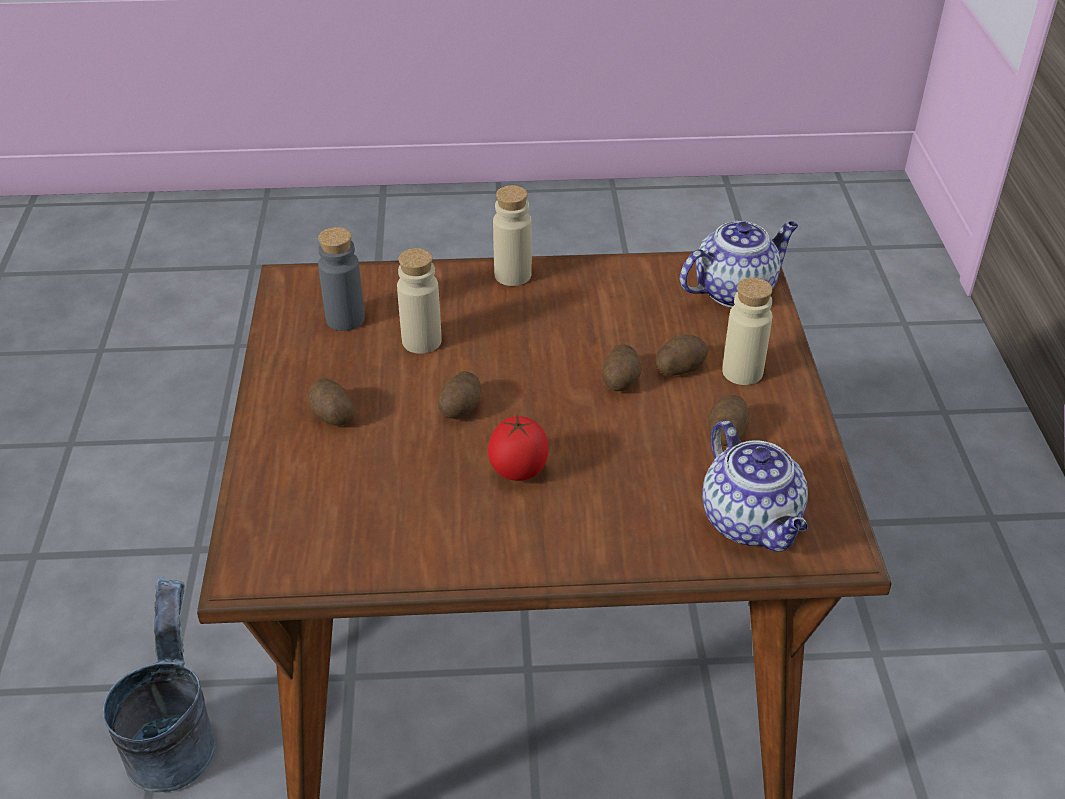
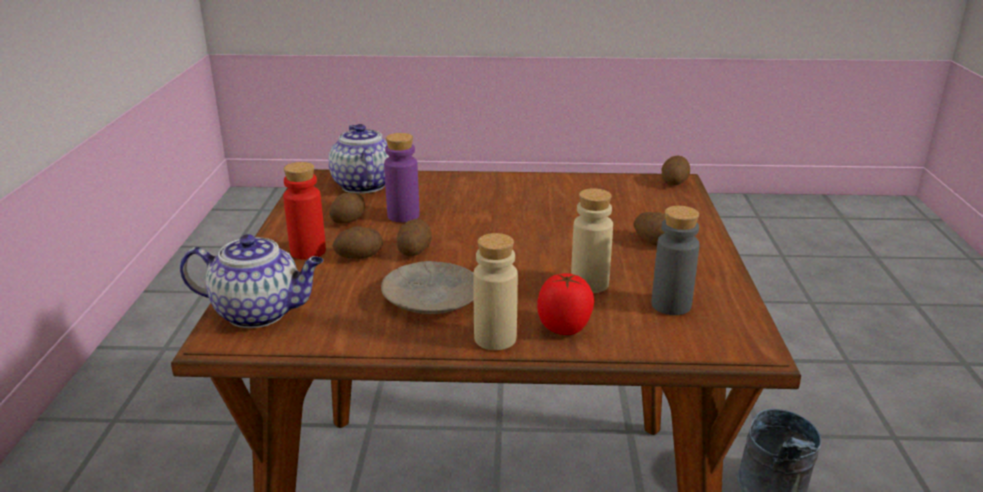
camera: 175 degrees left, 15 degrees down
(461, 408) = (550, 240): potato -> potato (674, 181)
(517, 471) = (508, 209): tomato -> tomato (565, 328)
(581, 315) = (431, 298): none -> beige plate
(658, 447) = (403, 216): none -> purple bottle
(735, 290) = (260, 312): teapot -> teapot turned 150 degrees counterclockwise
(742, 372) = (308, 251): beige bottle -> red bottle

